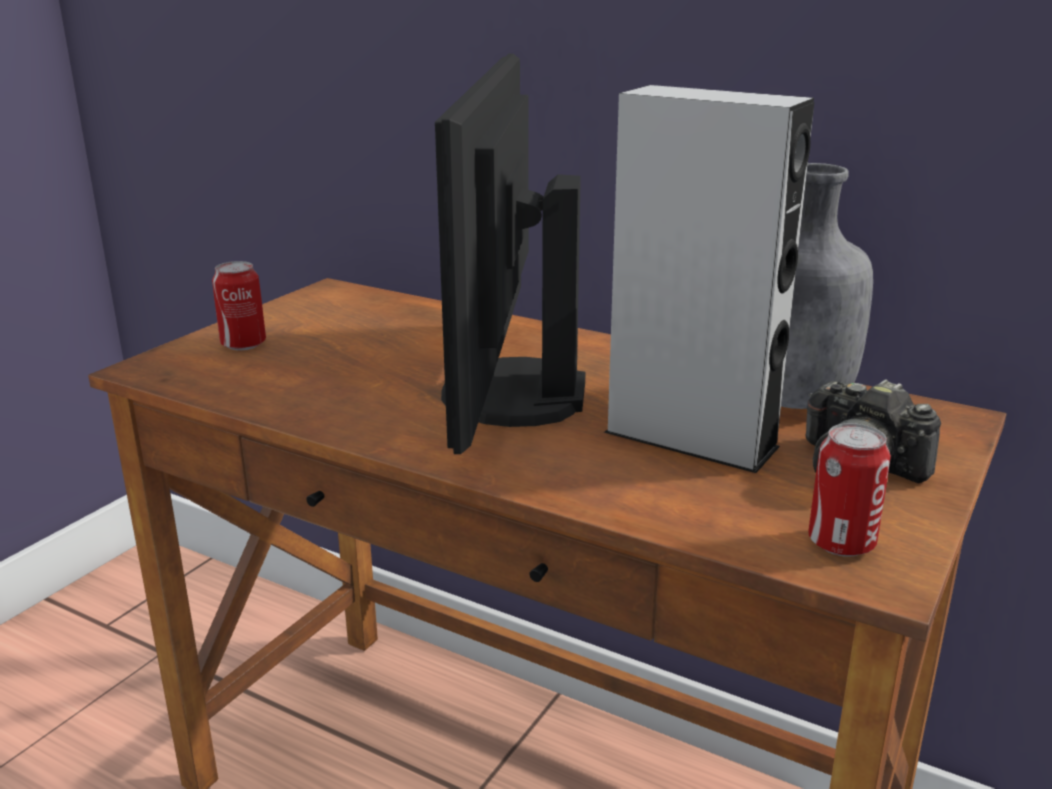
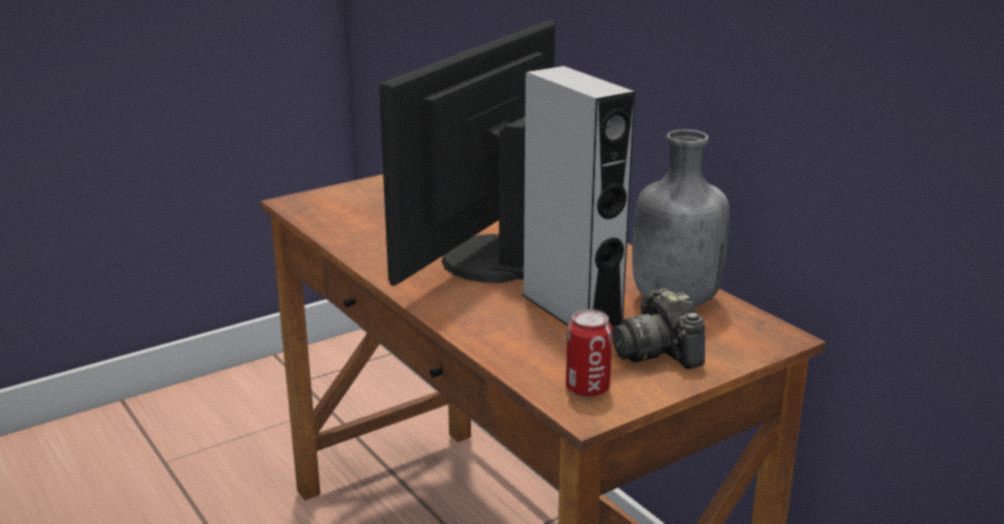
camera: 25 degrees right, 0 degrees up
(243, 344) = (361, 196): can -> none

